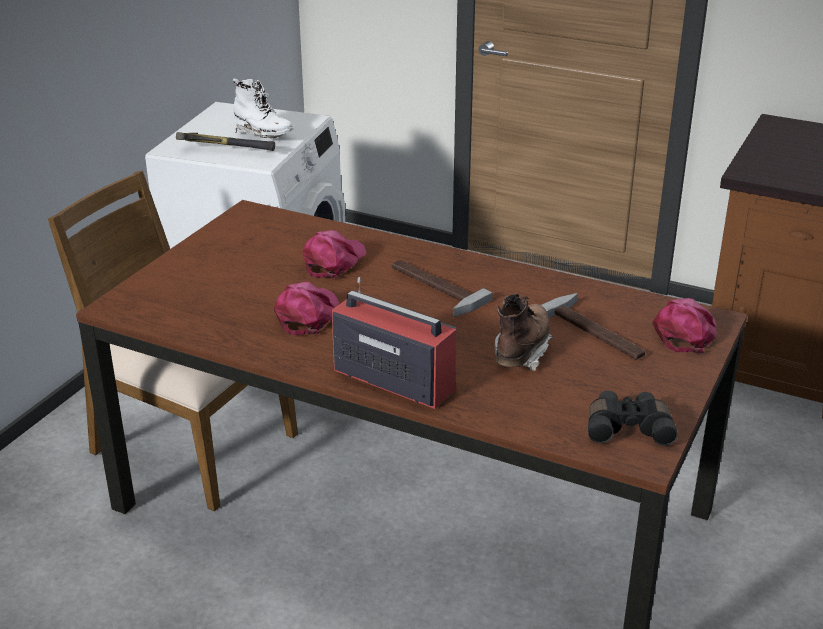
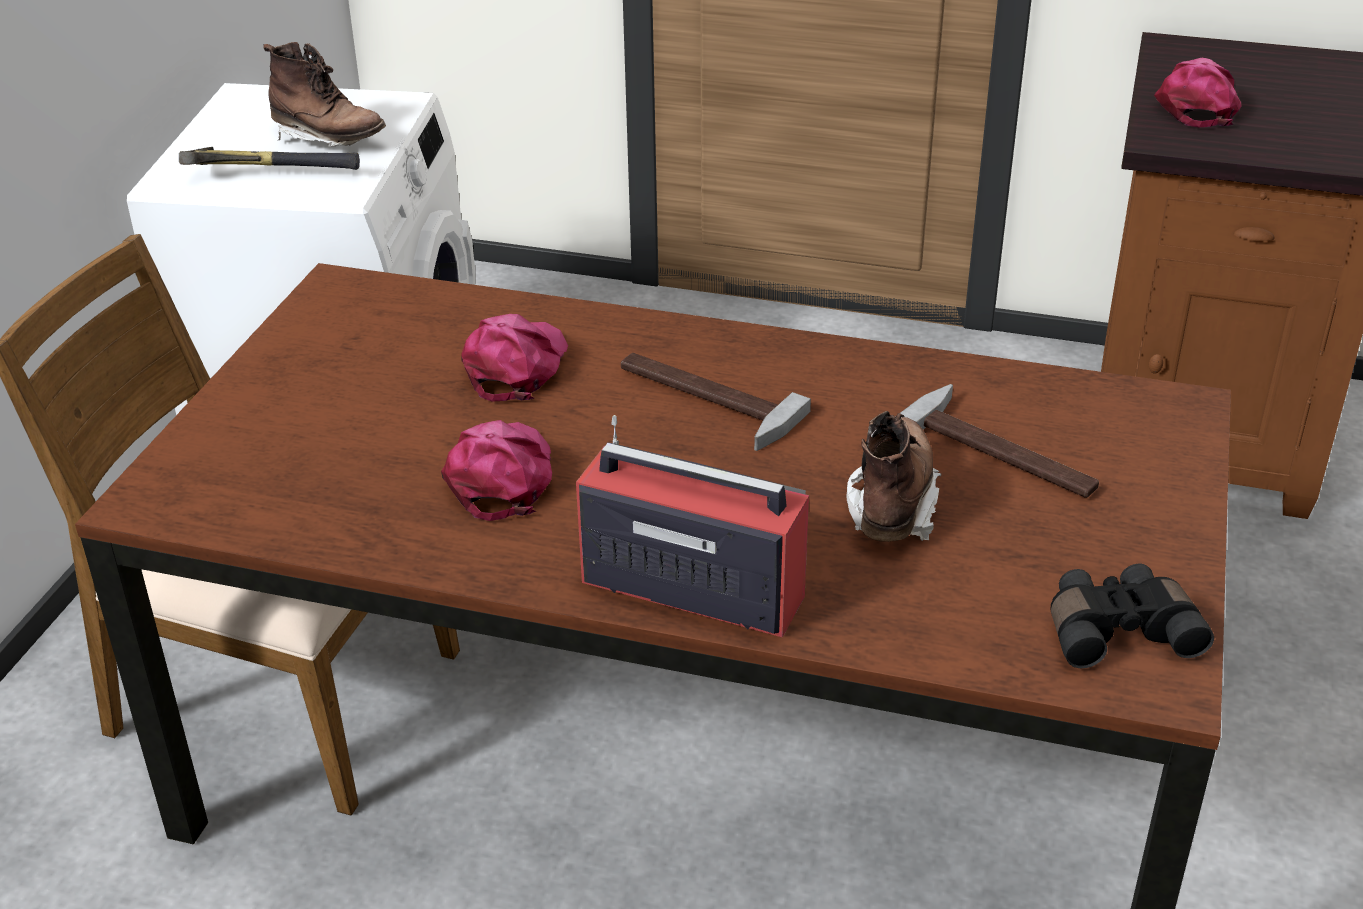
camera: 10 degrees left, 5 degrees up
(263, 135) = (329, 139): white boot -> brown boot
(686, 332) = (1146, 435): pink cap -> pink cap (1197, 106)

